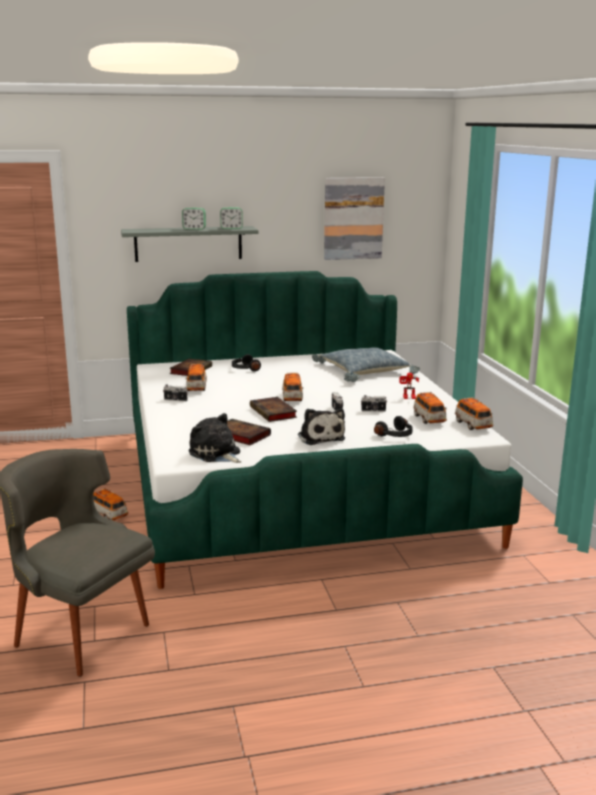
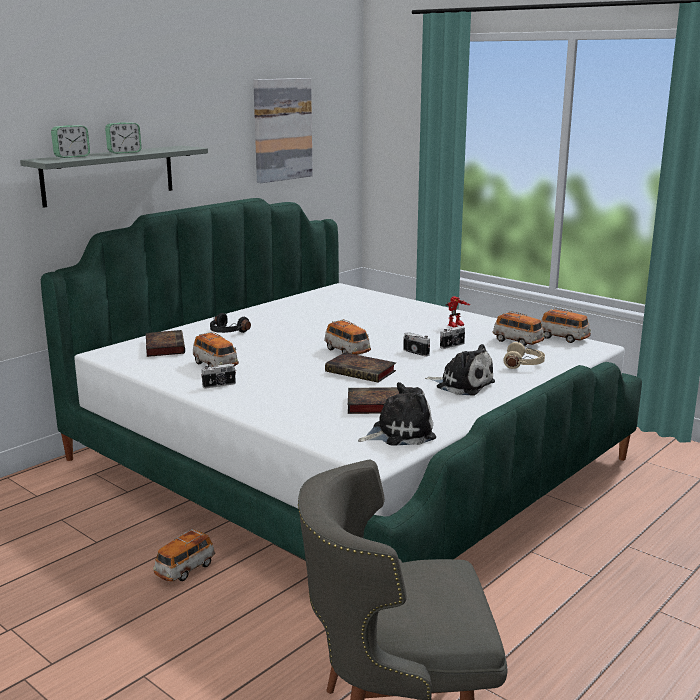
camera: 35 degrees left, 0 degrees up
(109, 515) = (185, 570): toy car -> toy car turned 120 degrees clockwise
(216, 454) = (399, 433): plush toy -> plush toy turned 150 degrees clockwise
(231, 228) = (169, 149): alarm clock -> alarm clock (72, 156)
(363, 369) = (355, 307): pillow -> none
(396, 435) = (524, 364): black headphones -> beige headphones

